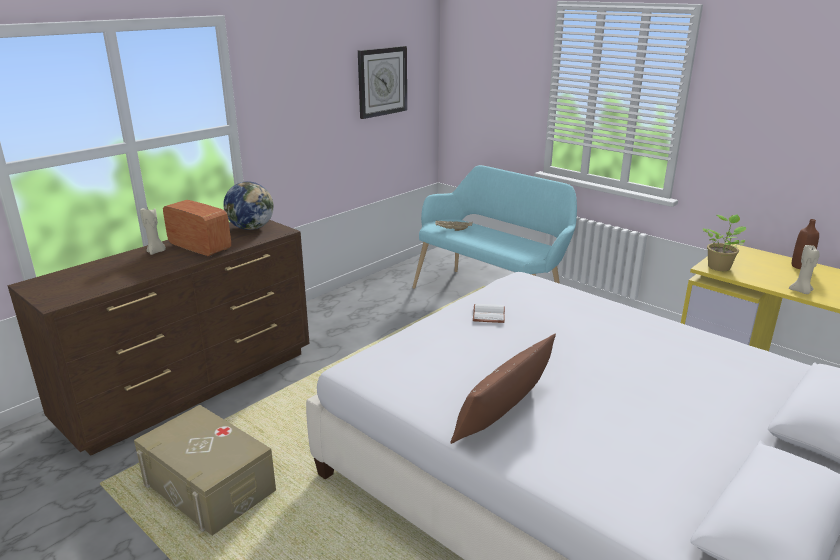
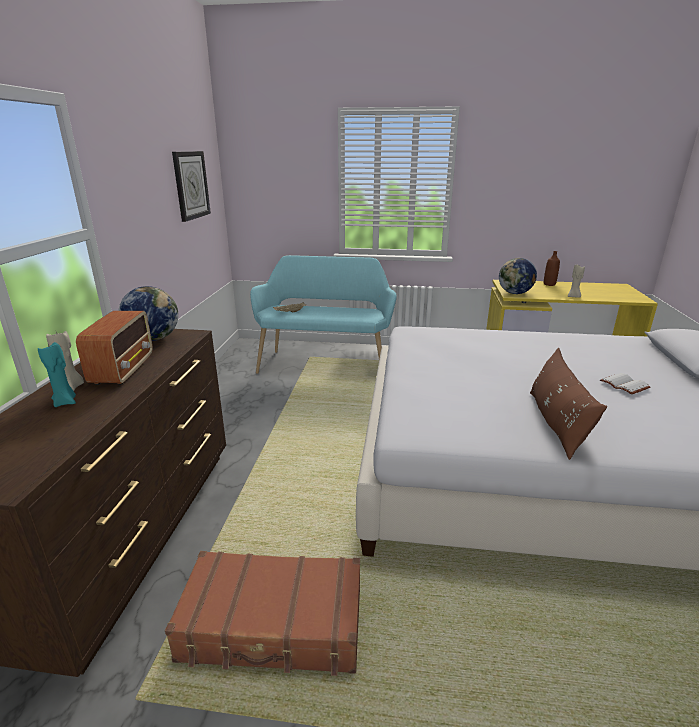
camera: 35 degrees left, 0 degrees up
(139, 261) = (65, 402): none -> turquoise candle
(199, 247) = (124, 369): radio -> radio turned 90 degrees clockwise
(209, 486) = (273, 625): beige storage box -> brown suitcase
(487, 314) = (431, 359): white book -> white book (623, 385)
(719, 267) = (515, 293): potted plant -> globe

